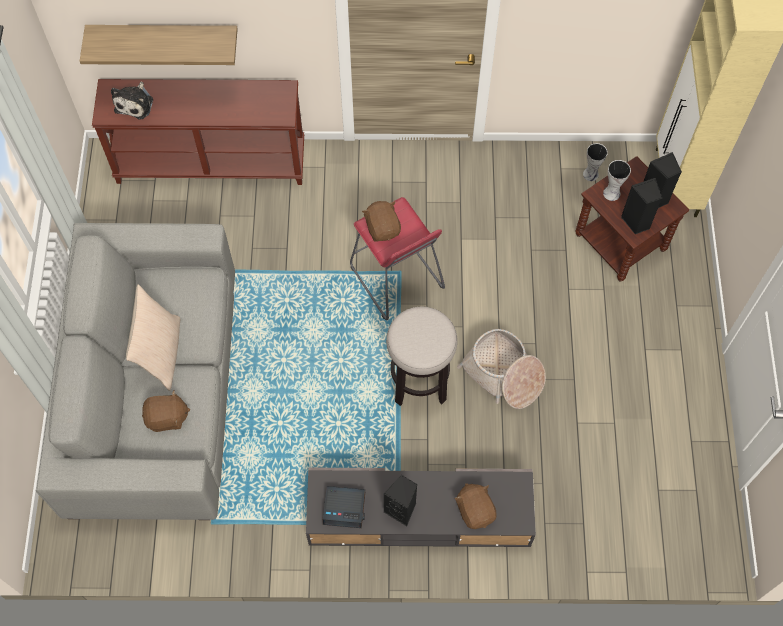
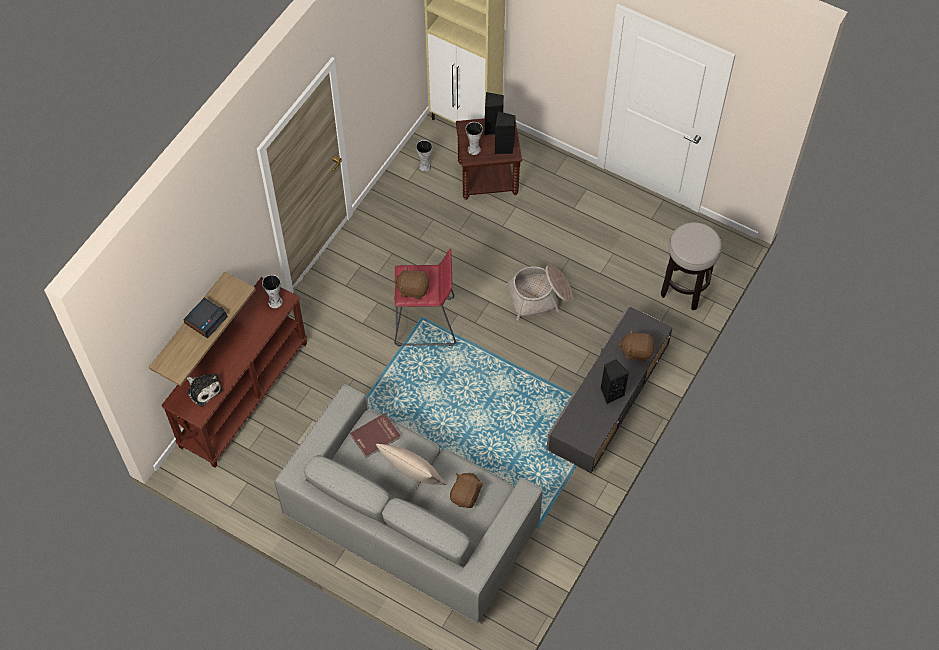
camera: 60 degrees left, 5 degrees down
(190, 292) = (376, 437): none -> red book
(274, 109) = (275, 302): none -> vase
(345, 508) = (590, 425): alarm clock -> alarm clock (206, 319)
(419, 382) = (513, 348): stool -> stool (685, 289)

